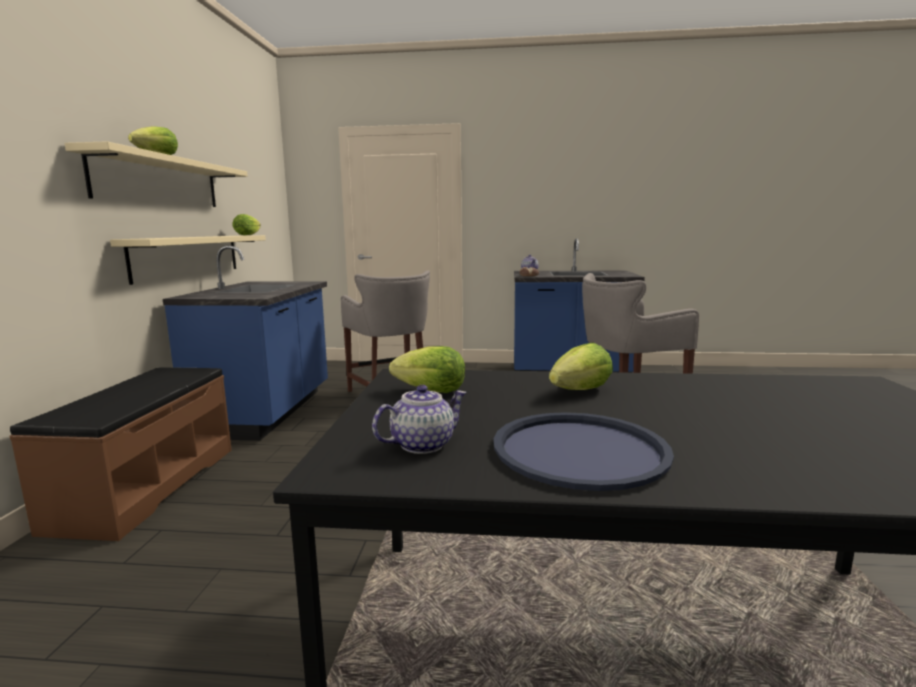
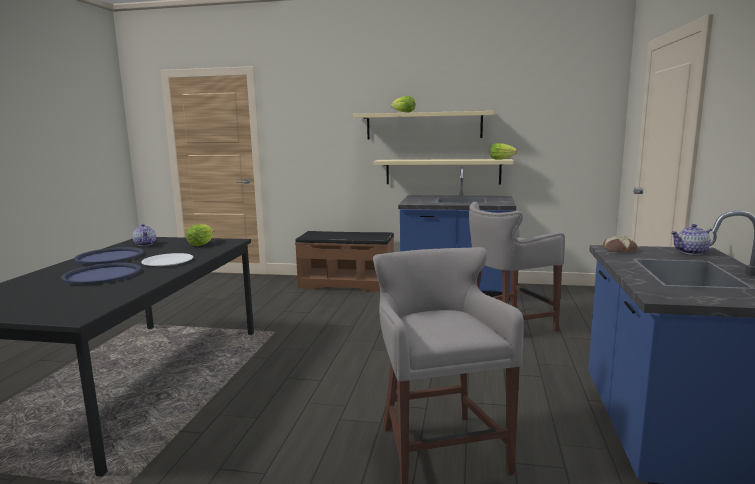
camera: 95 degrees right, 0 degrees up
(581, 391) = (167, 261): lettuce -> white plate
(711, 417) = (102, 275): none -> blue tray

